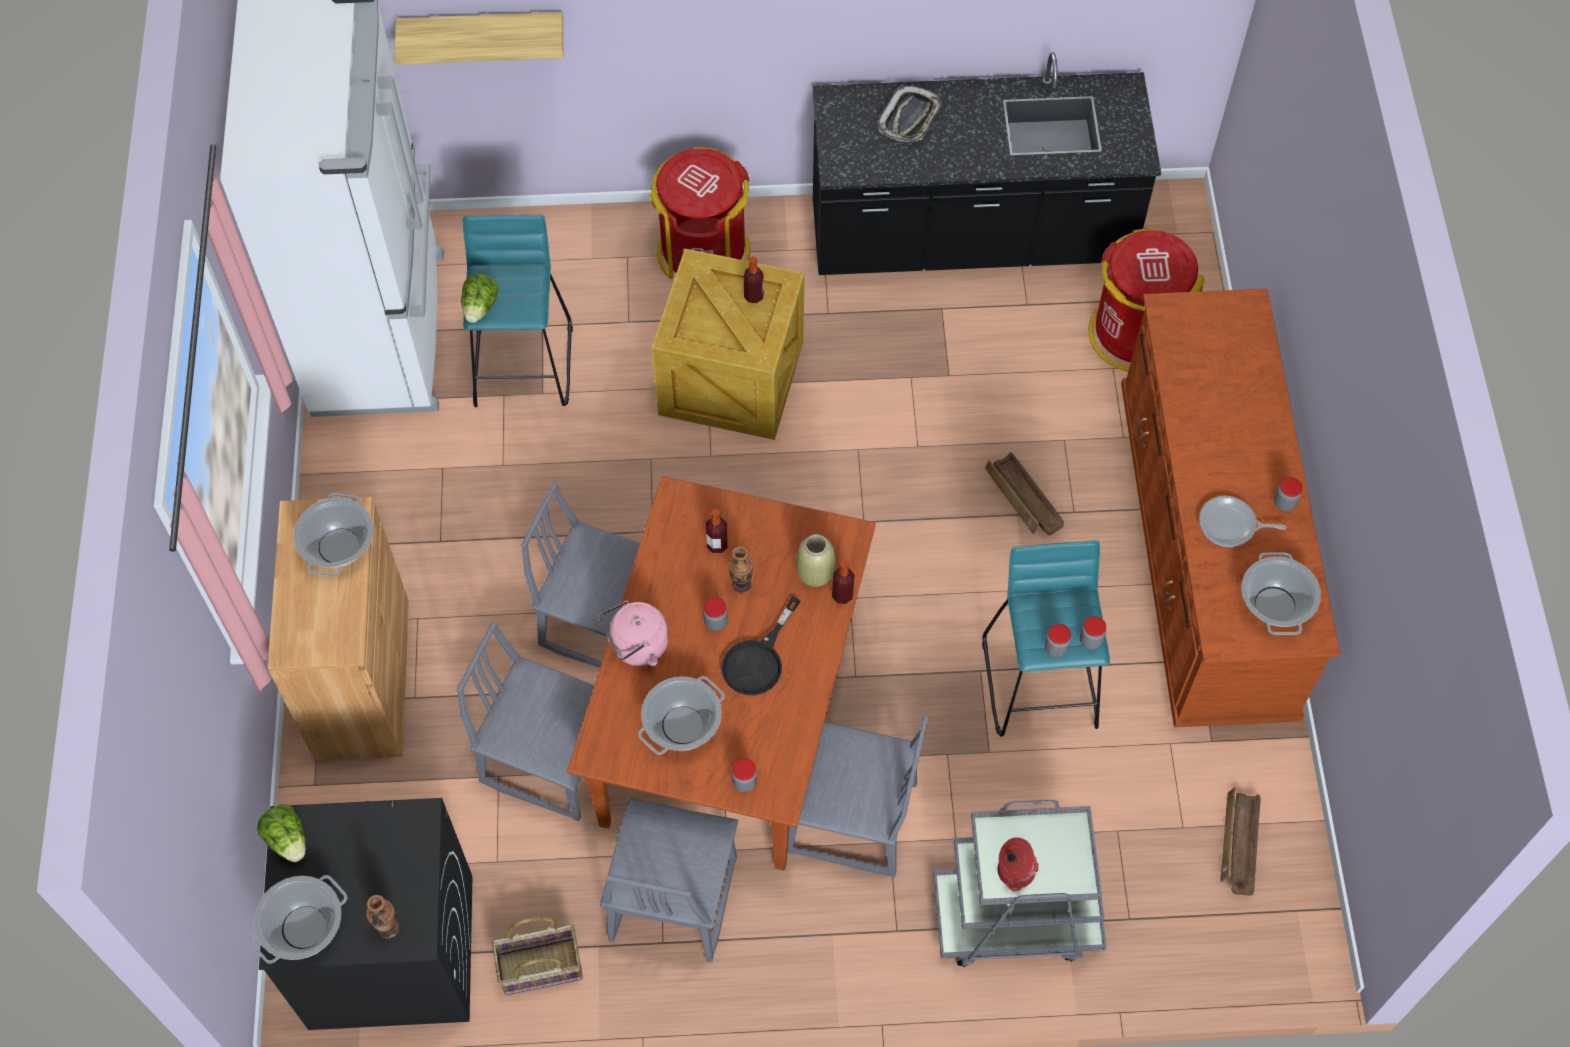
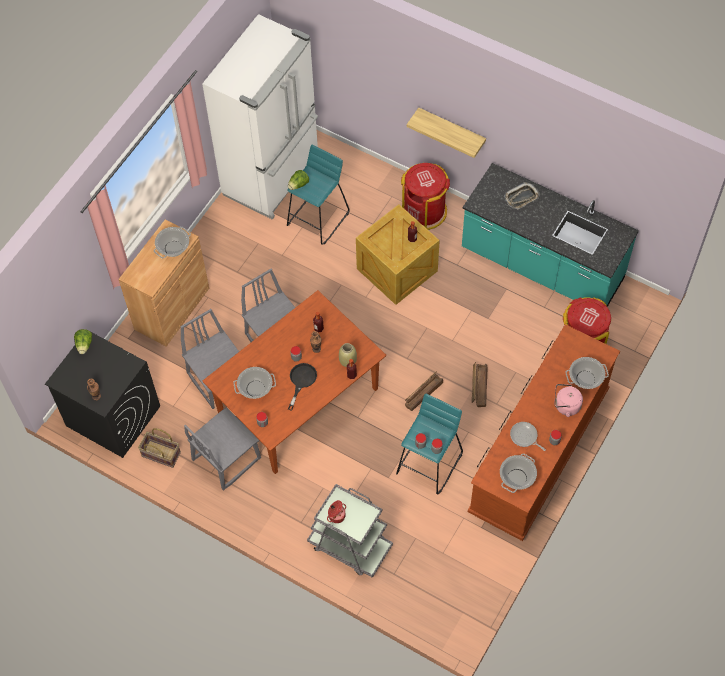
camera: 35 degrees right, 0 degrees up
(304, 928) = (68, 379): cooking pot -> cooking pot (585, 379)
(482, 32) = (359, 72): shelf -> shelf (451, 129)
(636, 647) = (260, 349): pink kettle -> pink kettle (565, 406)
(758, 660) = (301, 381): black frying pan -> black frying pan turned 135 degrees clockwise
(851, 819) = (314, 470): grey chair -> none
(970, 238) = (541, 265): black counter -> turquoise counter
(1239, 846) = (459, 574): crate -> crate (423, 393)

